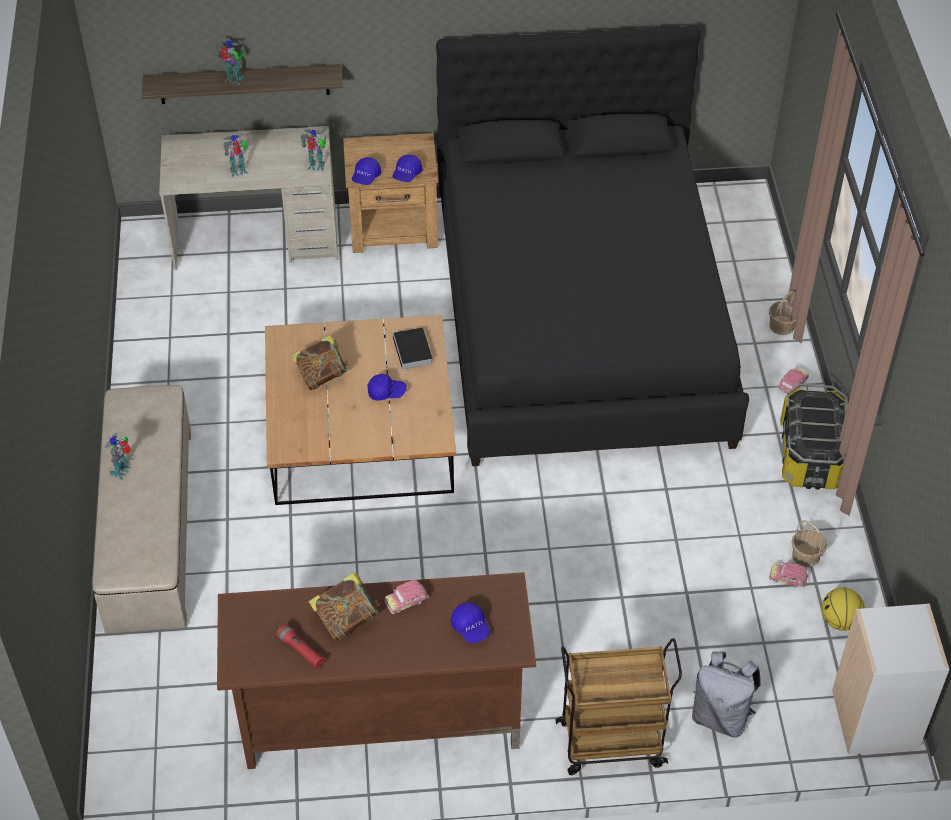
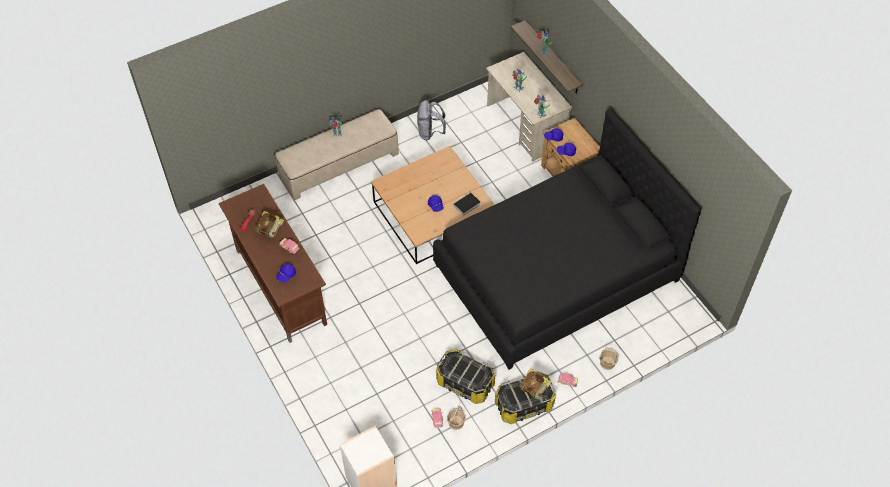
camera: 65 degrees right, 5 degrees up
(322, 375) = (432, 178): book -> book (534, 389)
(610, 744) = (306, 377): brown cart -> none
(721, 716) = (342, 416): grey backpack -> grey backpack (430, 133)
(735, 515) = (465, 383): none -> storage box
(839, 621) = (422, 450): basketball -> none

